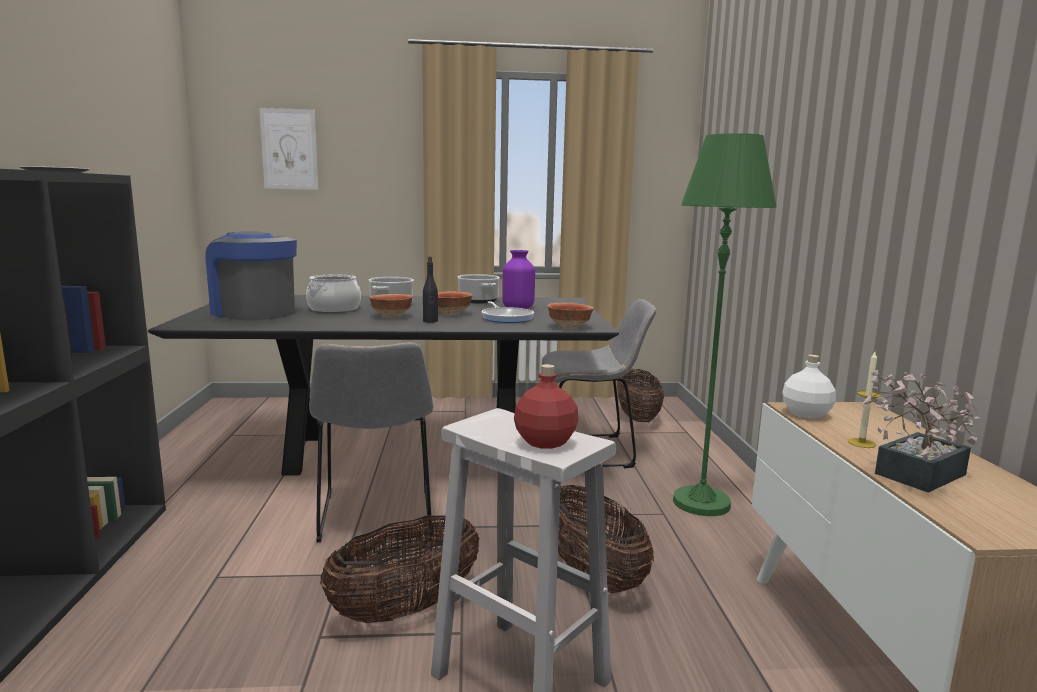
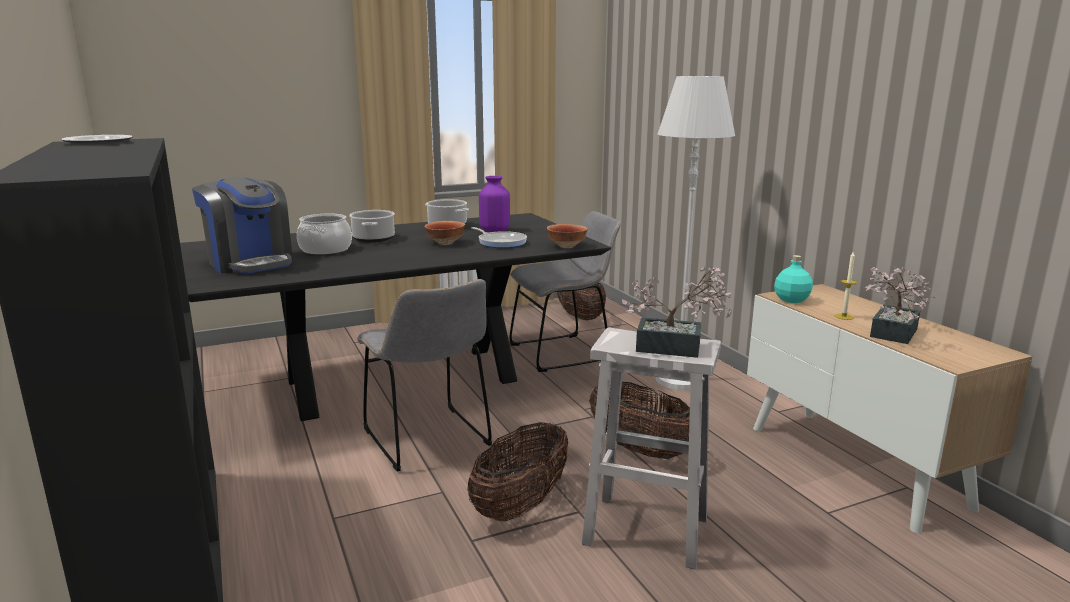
camera: 20 degrees left, 5 degrees up
(253, 312) = (250, 262): coffee machine -> coffee machine turned 150 degrees counterclockwise
(289, 149) = (205, 75): picture -> none
(390, 316) = (395, 252): bowl -> none
(430, 321) = (440, 253): black bottle -> none
(544, 442) = (676, 348): red bottle -> potted plant
(701, 503) = (679, 380): green floor lamp -> white floor lamp
(807, 414) = (792, 300): white bottle -> turquoise bottle

